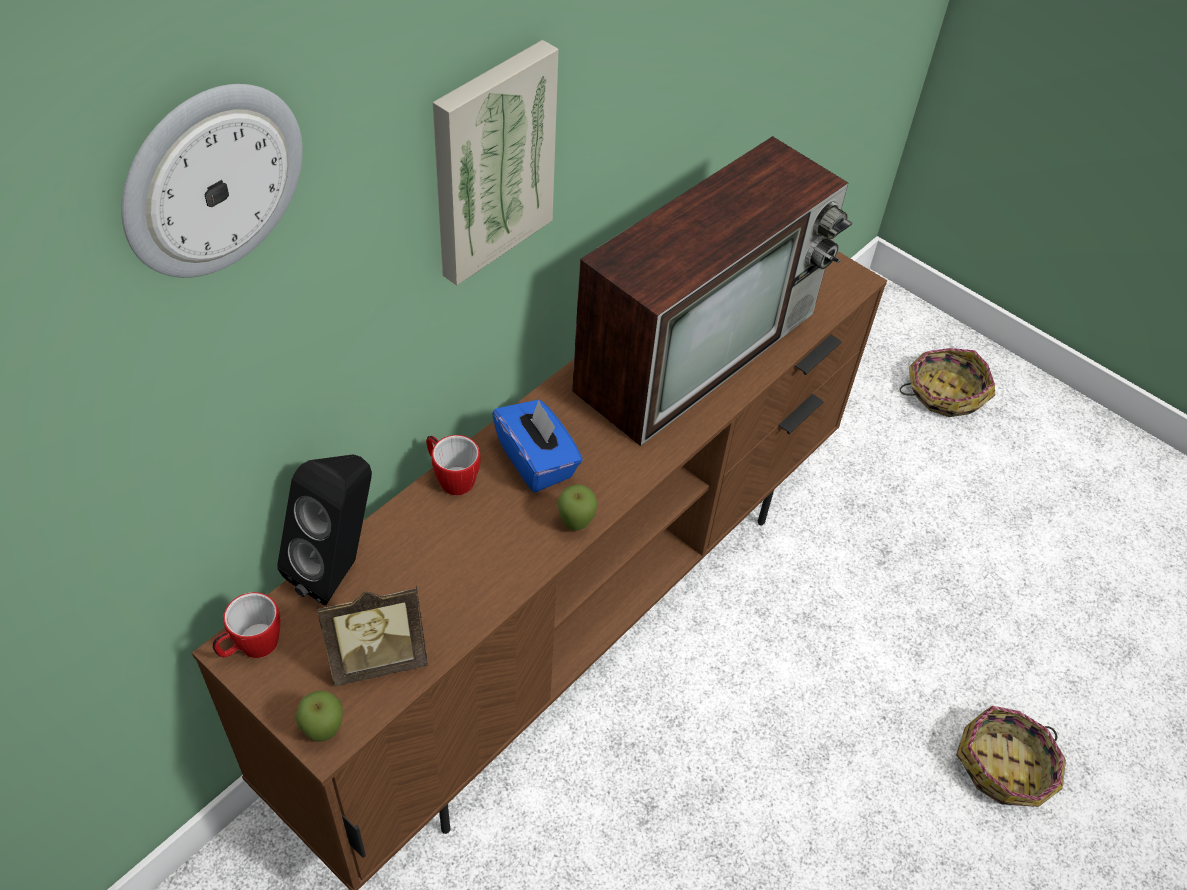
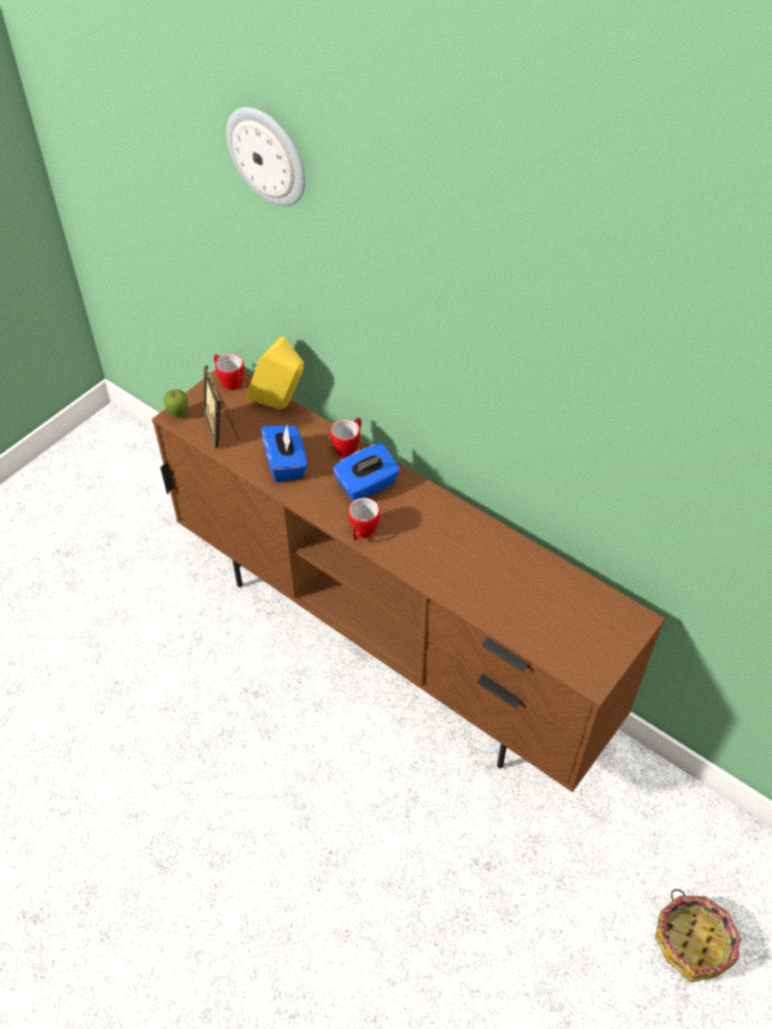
camera: 90 degrees right, 0 degrees up
(339, 567) = (280, 406): black speaker -> yellow speaker
(476, 564) = (286, 464): none -> blue tissue box
(490, 162) = (417, 306): picture -> none
(575, 525) = (318, 508): apple -> none
(628, 474) = (362, 533): none -> mug
(699, 348) = (487, 570): television -> none
(1006, 766) = (293, 945): basket -> none

